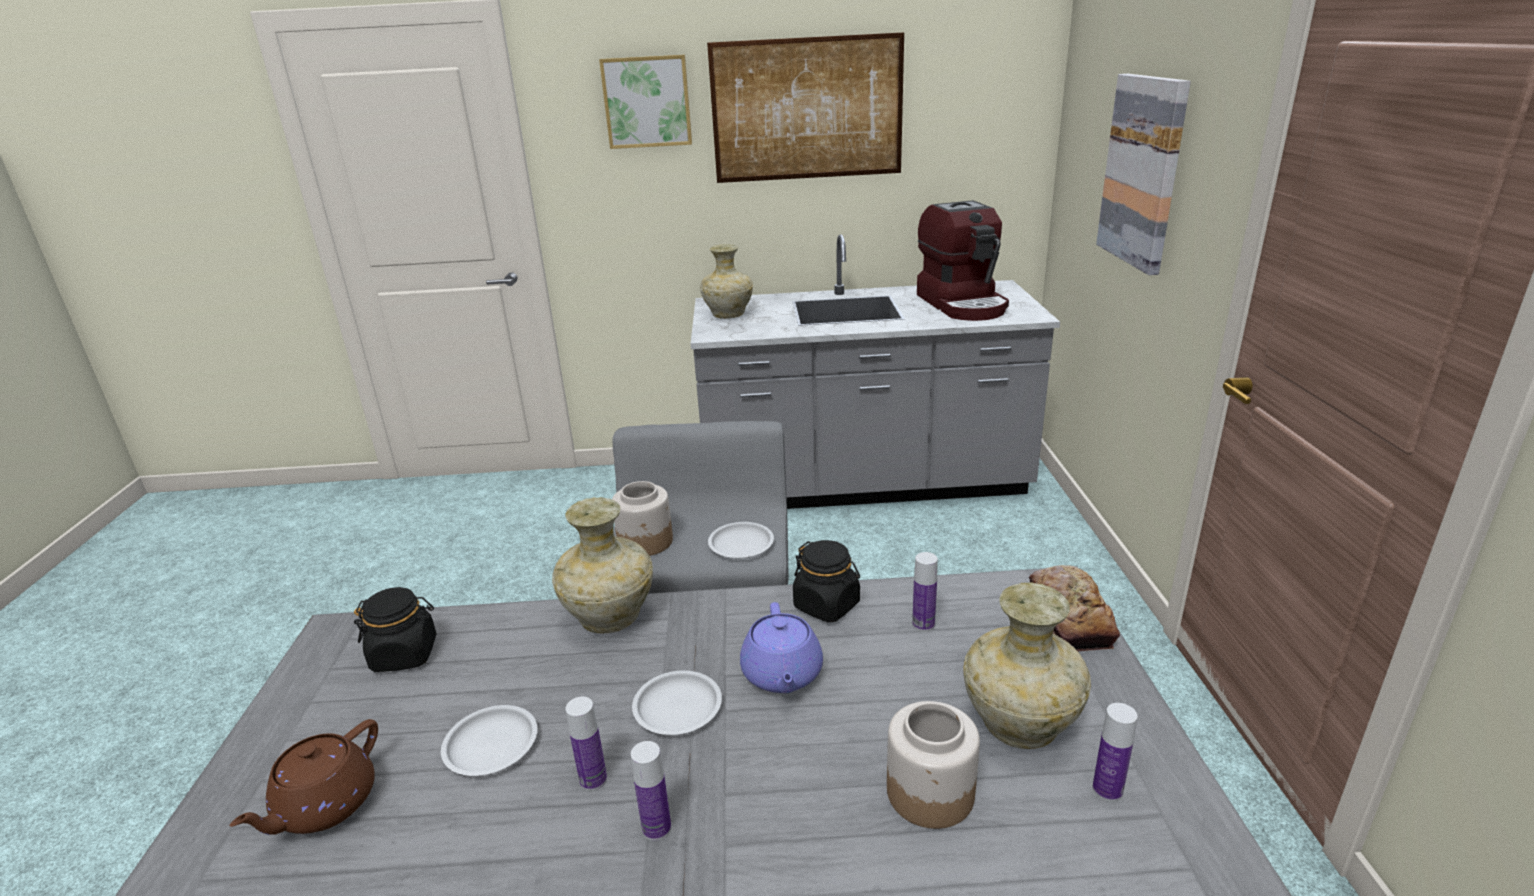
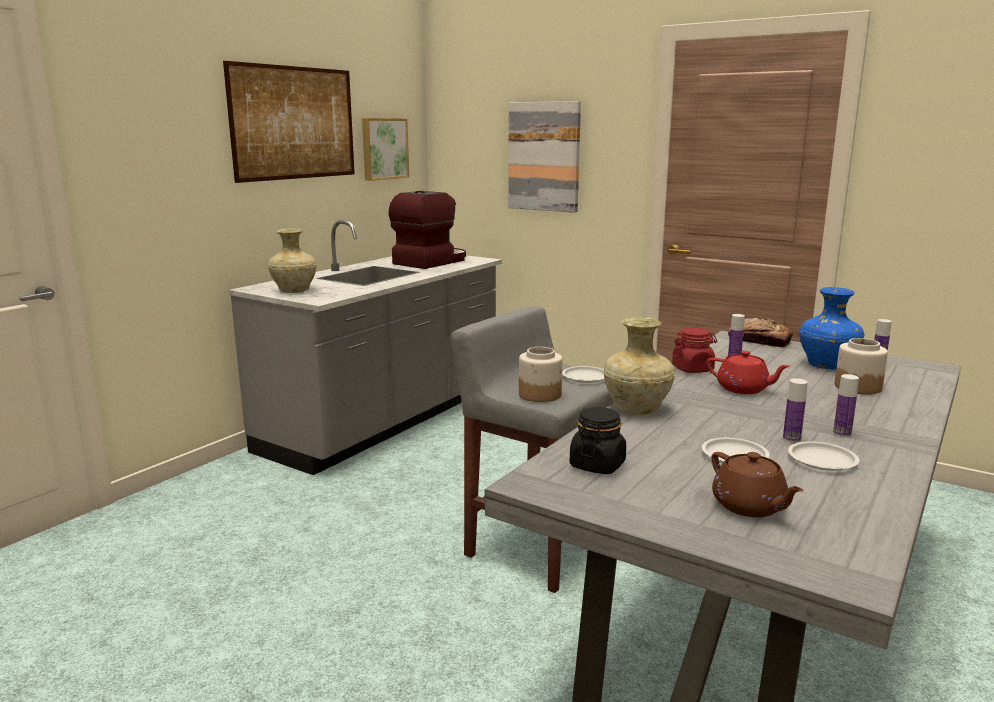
camera: 55 degrees left, 10 degrees down
(647, 102) = (176, 107): picture -> picture (383, 148)
(678, 707) = (747, 412): white plate -> white plate (821, 460)
(782, 675) = (743, 389): purple teapot -> red teapot
(827, 605) = (693, 369): black jar -> red jar
(963, 304) = (430, 261): coffee machine -> coffee machine turned 75 degrees counterclockwise
(1018, 724) = (826, 366): beige vase -> blue vase

